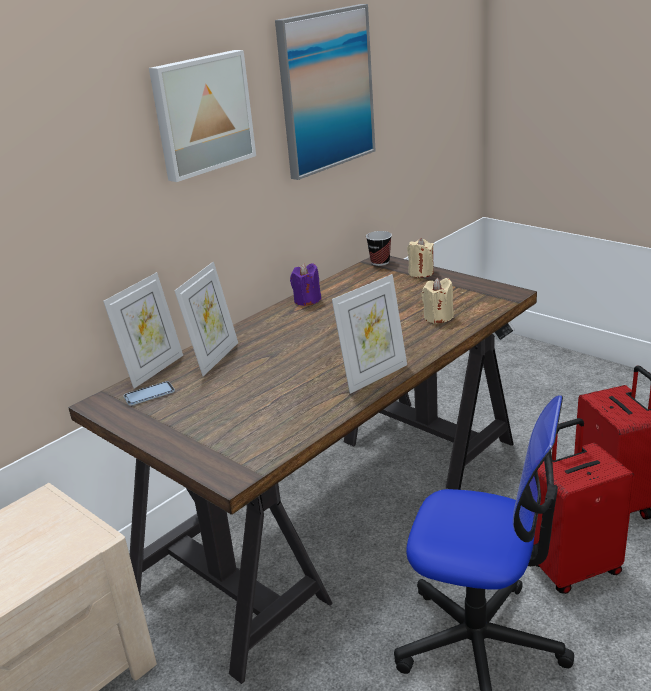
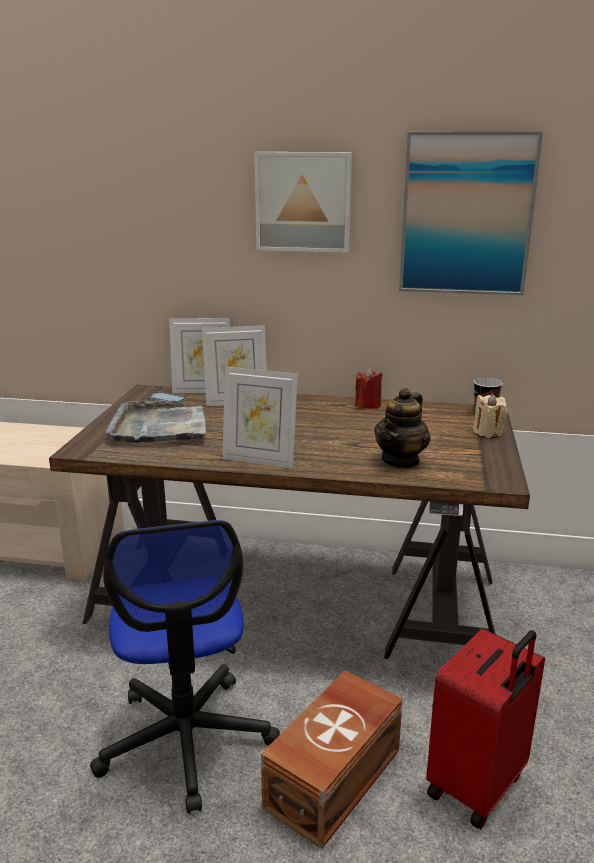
camera: 55 degrees right, 5 degrees down
(226, 413) = (160, 426): none -> grey tray
(307, 300) = (368, 405): purple candle -> red candle
(438, 317) = (401, 460): beige candle -> teapot
(572, 568) = (336, 778): red suitcase -> brown storage box

